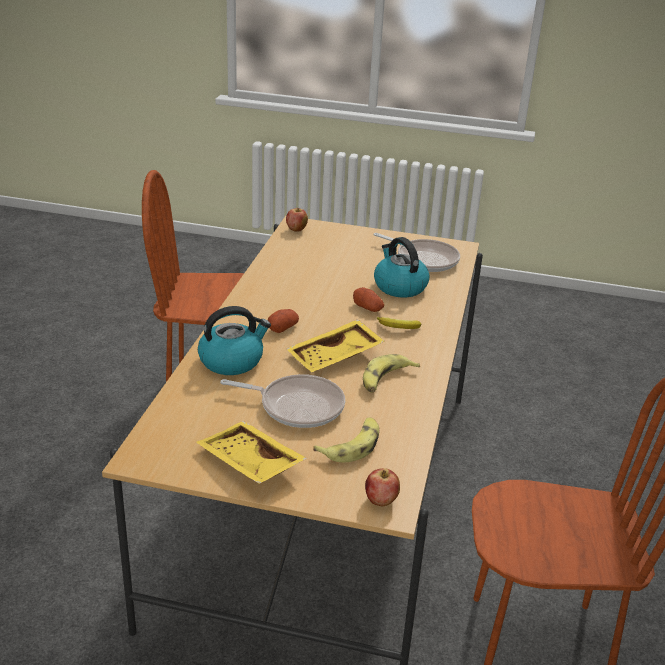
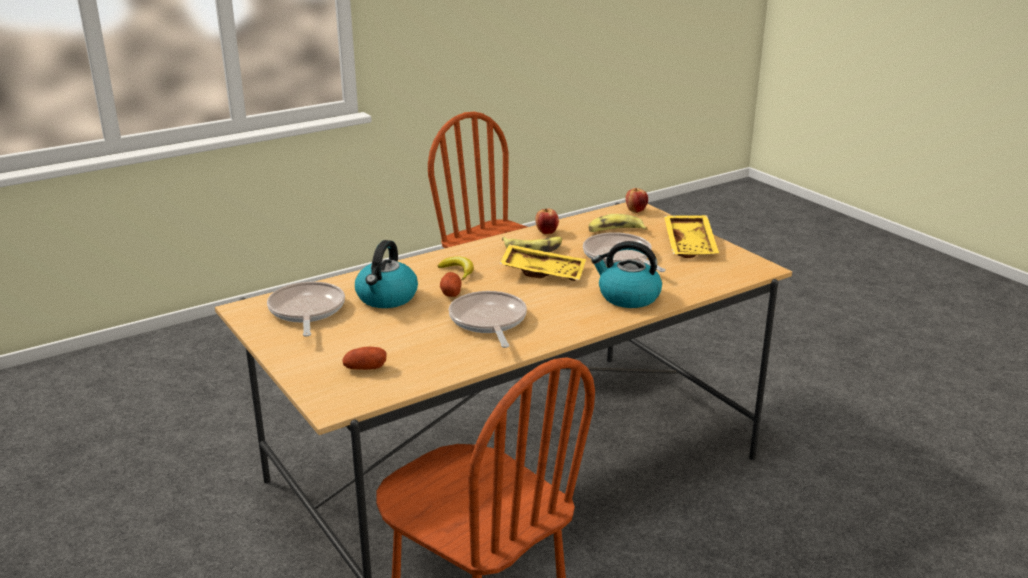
camera: 135 degrees left, 5 degrees down
(283, 328) = (550, 304): potato -> potato (365, 368)
(296, 230) = (350, 399): apple -> apple (547, 232)
(302, 297) = (488, 321): none -> frying pan

